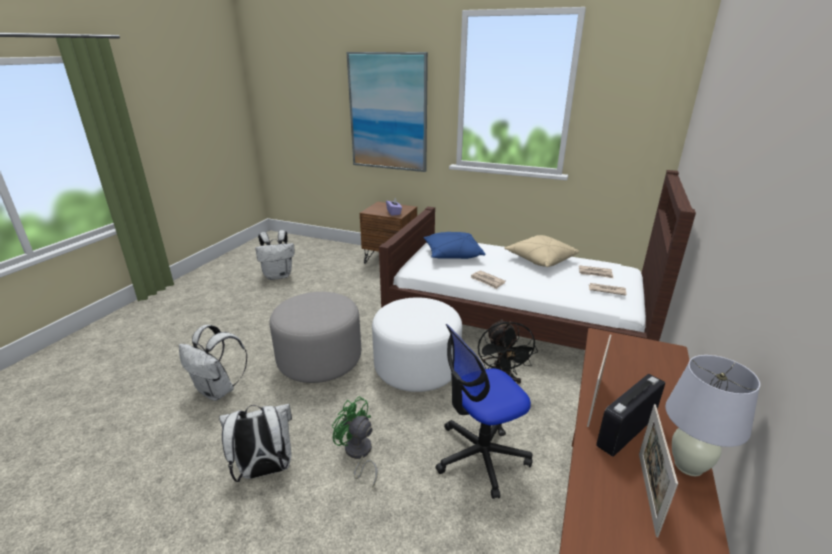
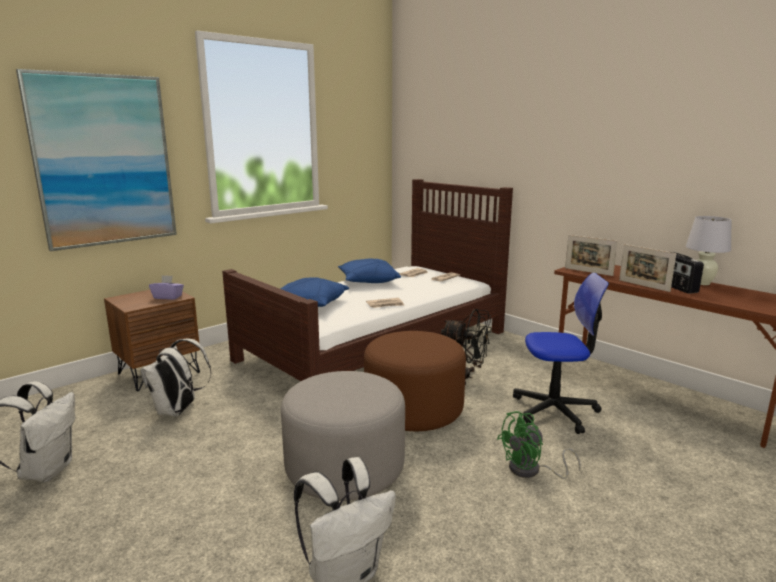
camera: 65 degrees left, 10 degrees down
(264, 470) = (535, 541): white backpack -> white backpack (178, 411)
(417, 367) = (413, 409): white ottoman -> brown ottoman
(480, 456) = (555, 410): office chair -> office chair turned 90 degrees counterclockwise
(540, 259) = (368, 281): beige pillow -> blue pillow
(647, 492) = (724, 293): picture frame -> picture frame (588, 272)

